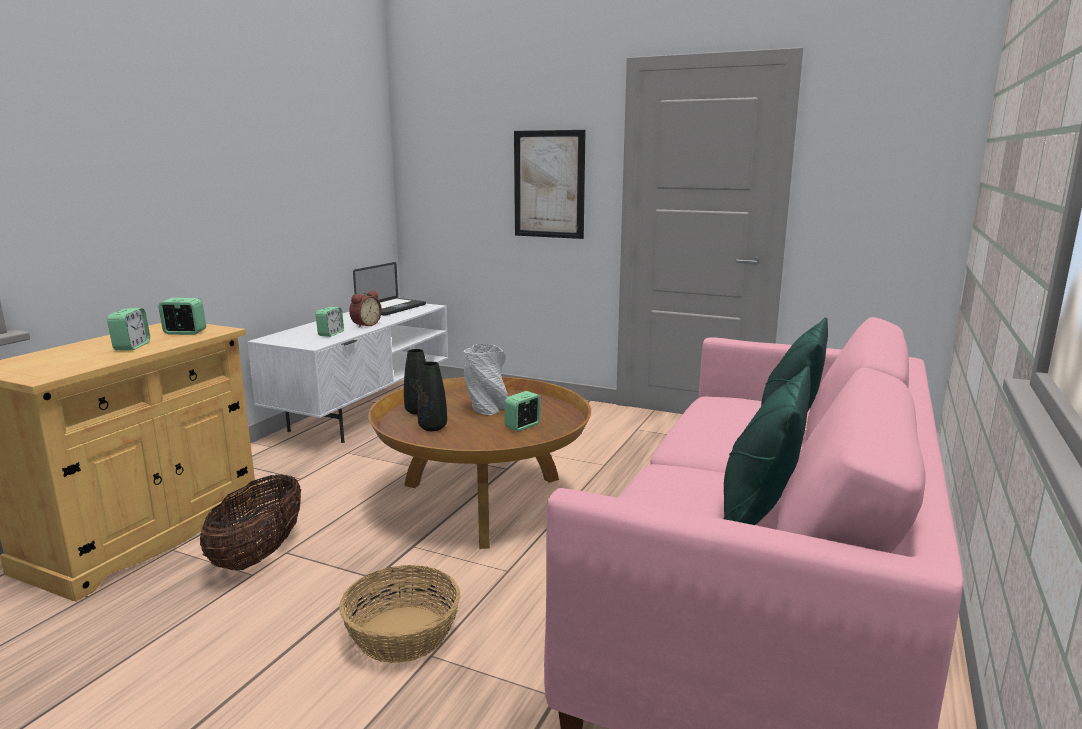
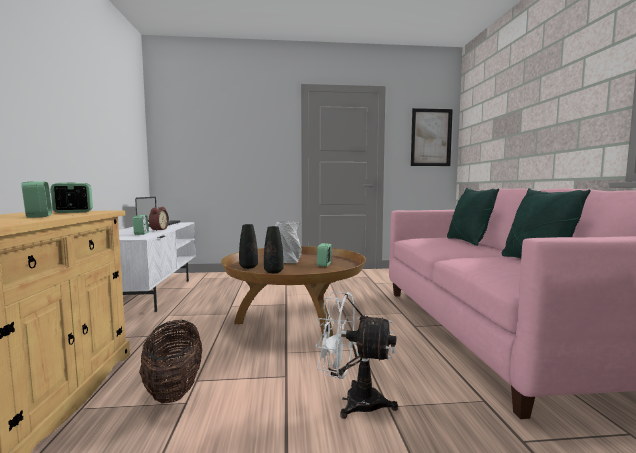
camera: 30 degrees left, 10 degrees down
(402, 634) = (353, 401): basket -> white fan
(549, 184) = (257, 149): picture -> picture (431, 137)

